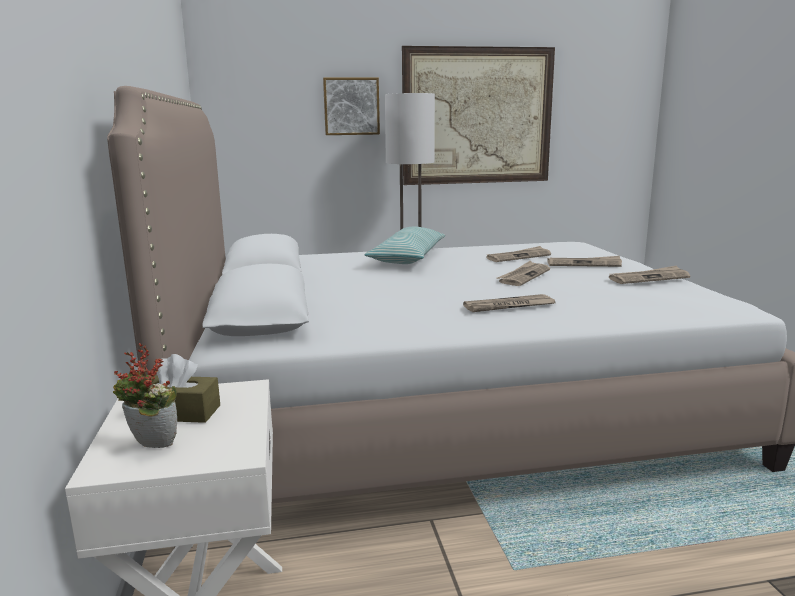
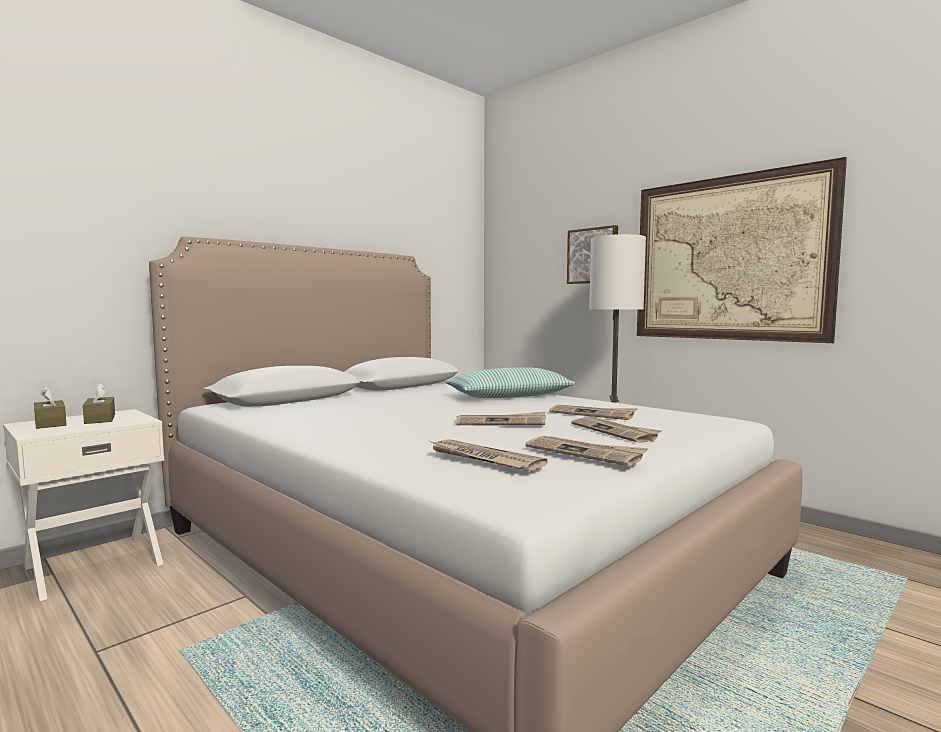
camera: 55 degrees right, 10 degrees down
(150, 446) = (50, 423): potted plant -> brown tissue box
(508, 306) = (376, 431): newspaper -> newspaper (483, 458)

